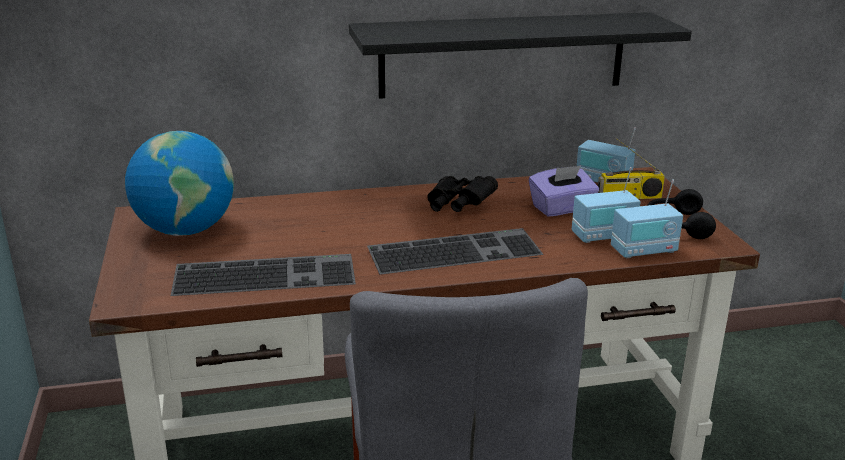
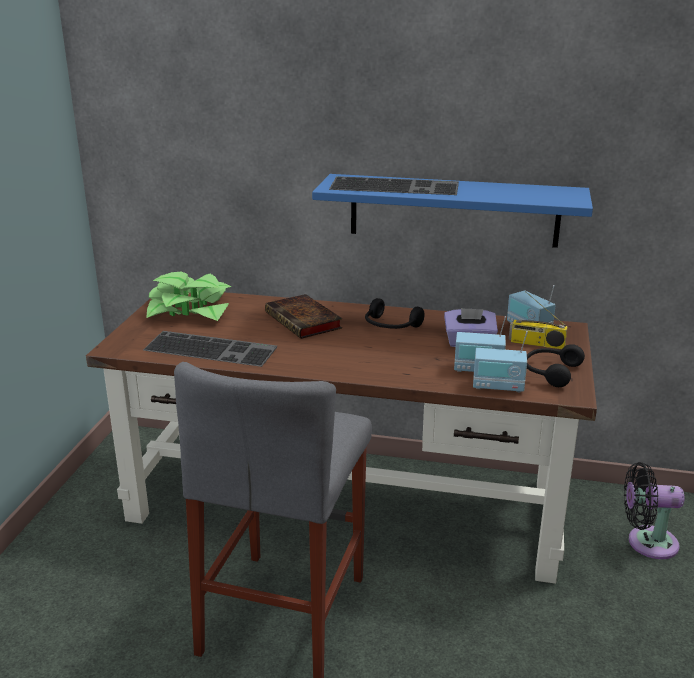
camera: 25 degrees right, 0 degrees up
(185, 230) = (190, 310): globe -> potted plant
(351, 218) = (305, 321): none -> book
(455, 250) = (354, 357): keyboard -> keyboard (396, 186)
(458, 206) = (390, 326): black binoculars -> black headphones
(503, 54) = (453, 210): black shelf -> blue shelf
(746, 392) = (647, 542): none -> black fan

